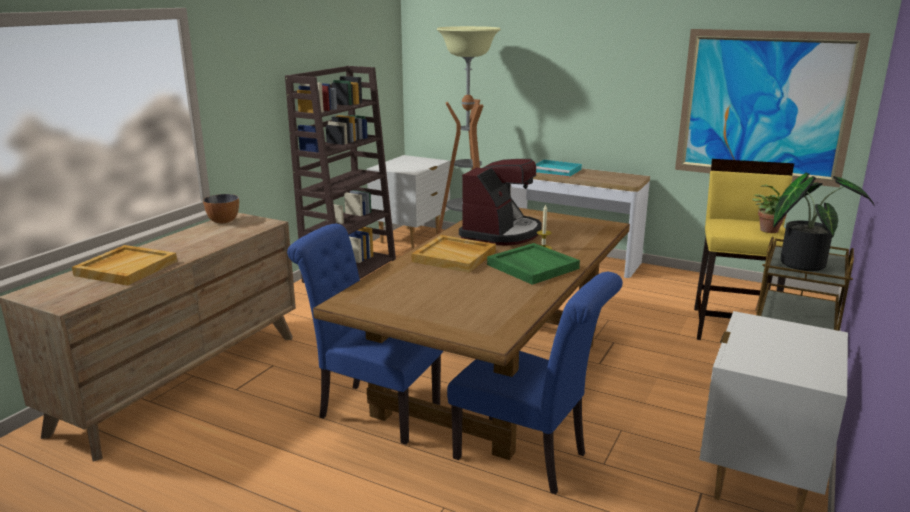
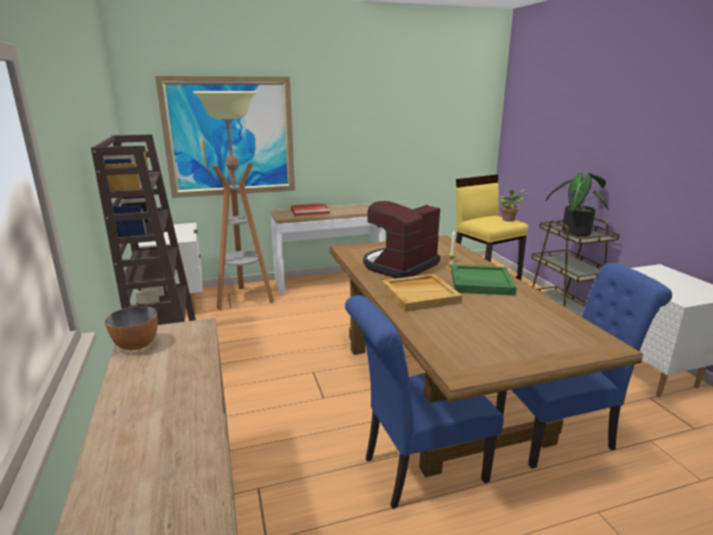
camera: 45 degrees left, 0 degrees up
(126, 268) = (153, 466): beige tray -> none
(501, 233) = (399, 266): coffee machine -> coffee machine turned 120 degrees counterclockwise
(557, 170) = (310, 211): turquoise tray -> red tray
(764, 107) = (441, 142): picture -> picture (230, 137)

